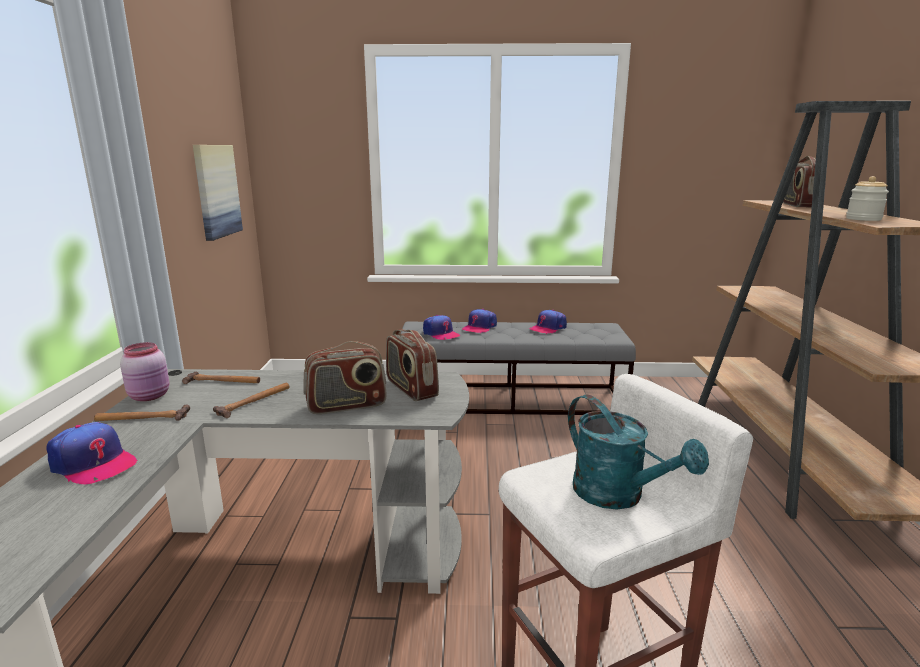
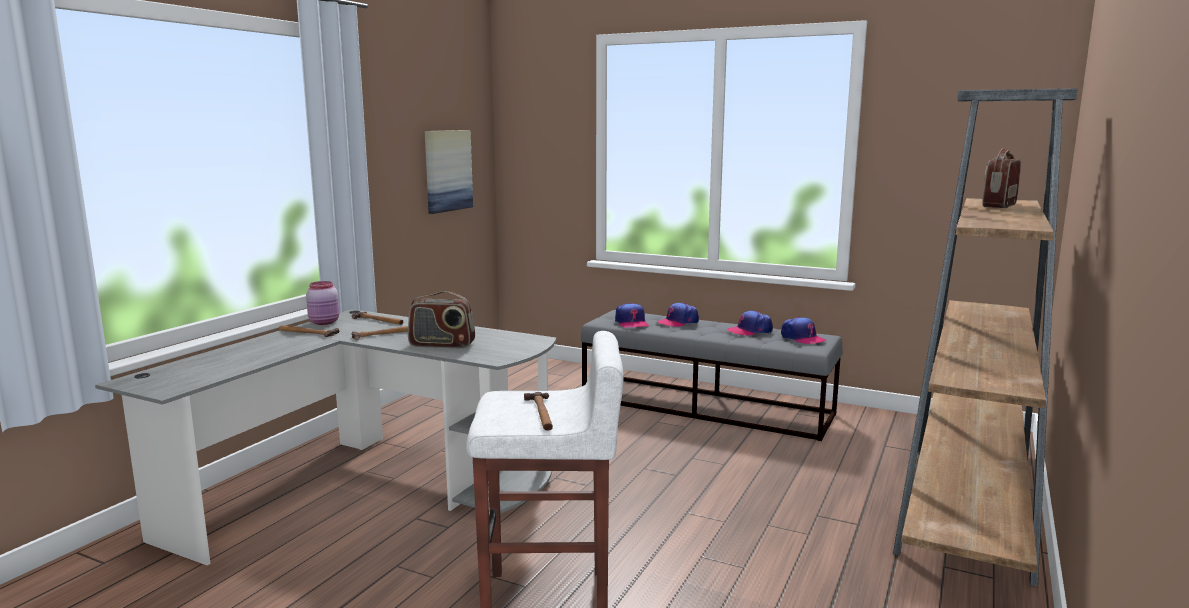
camera: 25 degrees right, 5 degrees down
(93, 464) = (258, 350): cap -> cap (802, 338)
(411, 388) = (502, 342): radio -> none
(618, 496) = (541, 413): turquoise watering can -> hammer
(863, 219) = (985, 220): jar -> none

